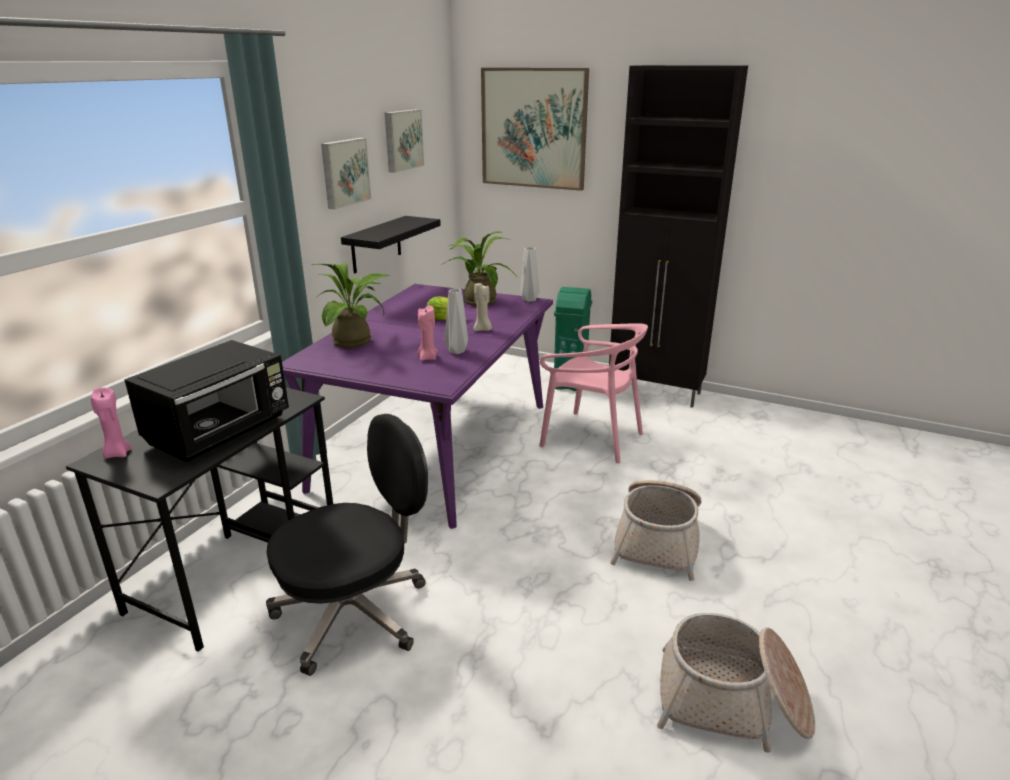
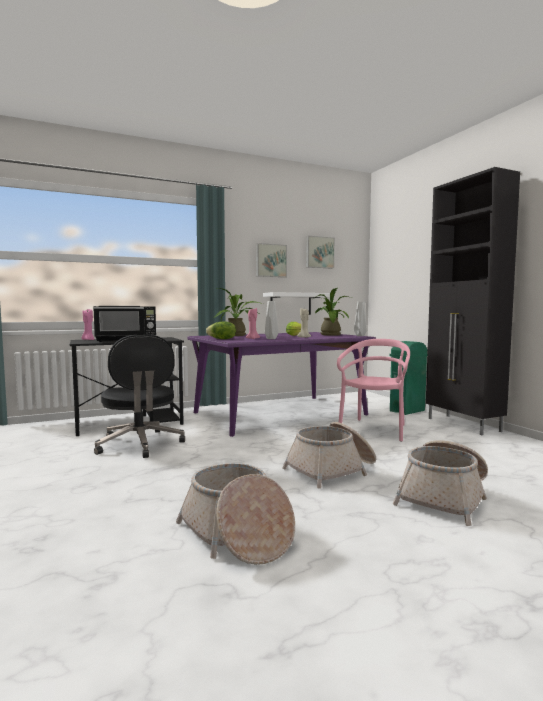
camera: 40 degrees right, 20 degrees down
(355, 613) = (140, 444): black office chair -> black office chair turned 60 degrees clockwise
(376, 244) = (290, 304): black shelf -> white shelf
(389, 375) = (222, 339): none -> lettuce
(533, 128) = (403, 246): picture -> none
(591, 438) = (375, 430): pink chair -> pink chair turned 135 degrees counterclockwise
(792, 533) = (444, 498): none -> basket

